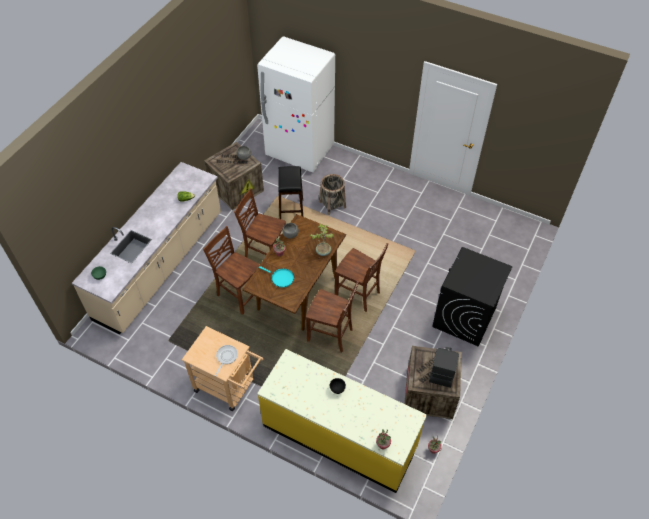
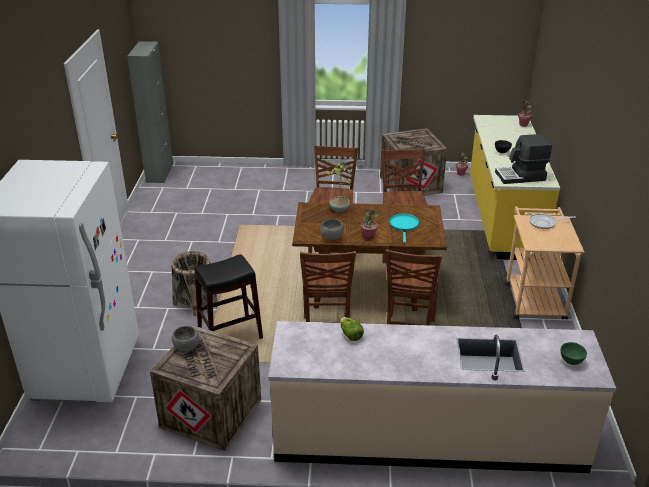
camera: 115 degrees left, 20 degrees down
(442, 369) = (408, 138): coffee machine -> coffee machine (521, 176)
(464, 317) = (309, 183): black washing machine -> none
(523, 224) = (159, 173): none -> grey cabinet

